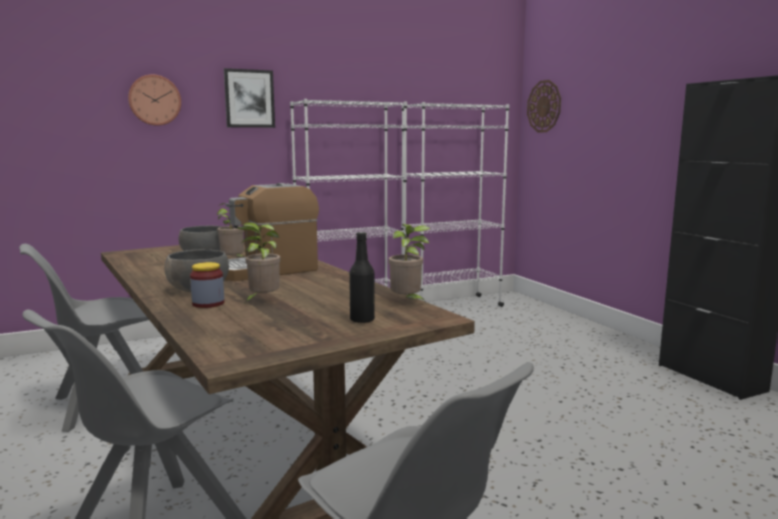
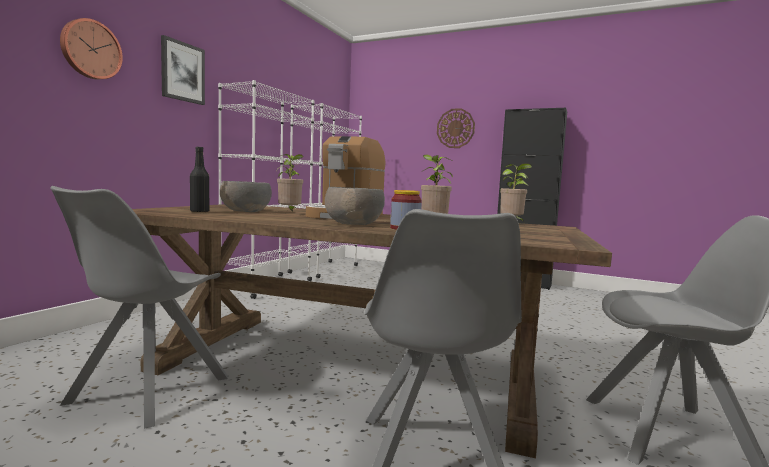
camera: 40 degrees left, 5 degrees down
(362, 320) = (533, 229): black bottle -> black bottle (199, 211)
(544, 106) = (372, 122): wall clock -> wall clock (455, 128)

